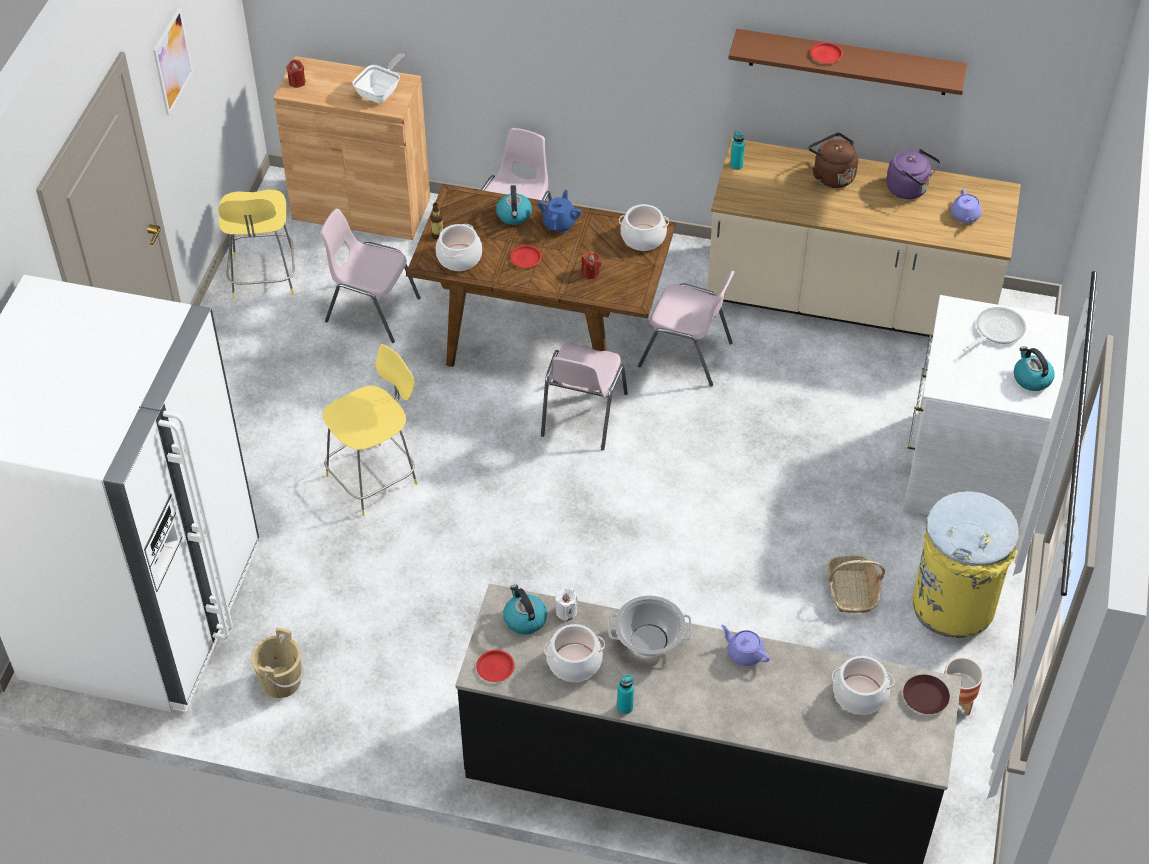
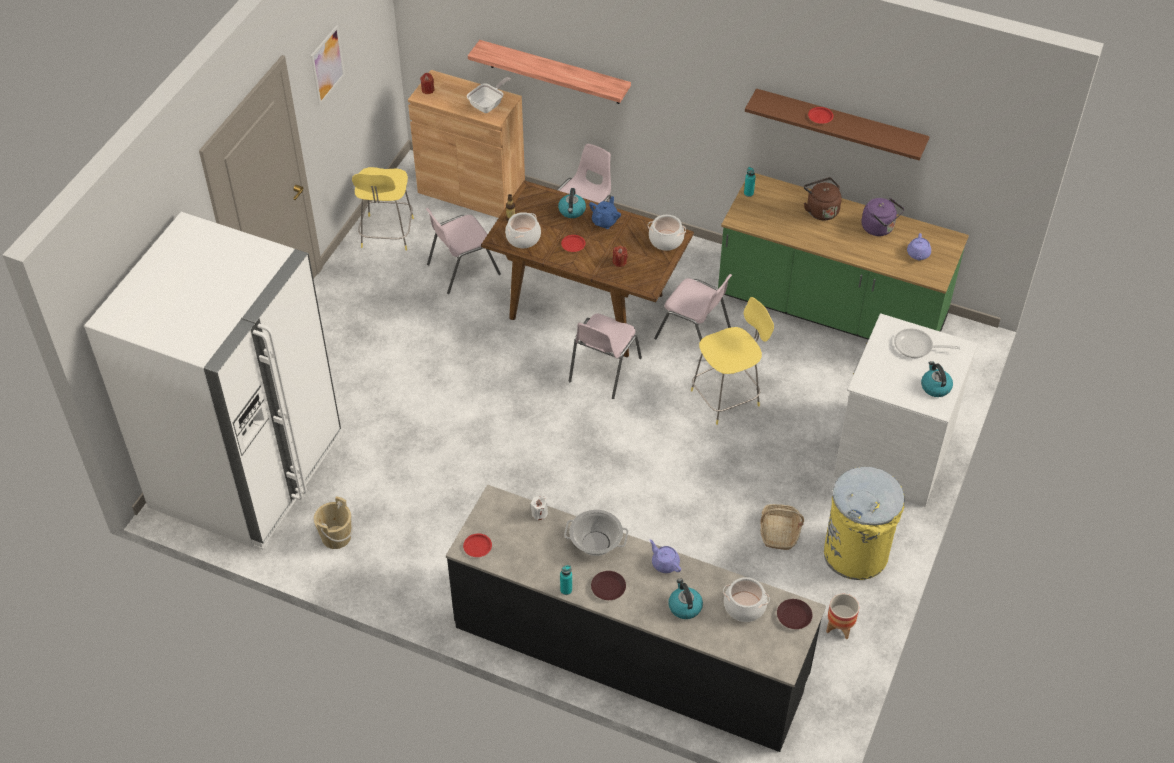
camera: 10 degrees right, 0 degrees up
(371, 310) = (462, 269): pink chair -> pink chair turned 60 degrees counterclockwise
(374, 478) = (437, 396): yellow stool -> yellow stool (727, 397)
(463, 40) = (554, 72): none -> shelf
(524, 619) = (507, 514): kettle -> kettle (684, 606)
(574, 662) = (536, 551): cooking pot -> none
(679, 696) = (608, 588): none -> brown plate
(850, 301) = (831, 309): beige counter -> green counter
(996, 331) = (917, 347): frying pan -> frying pan turned 135 degrees counterclockwise

